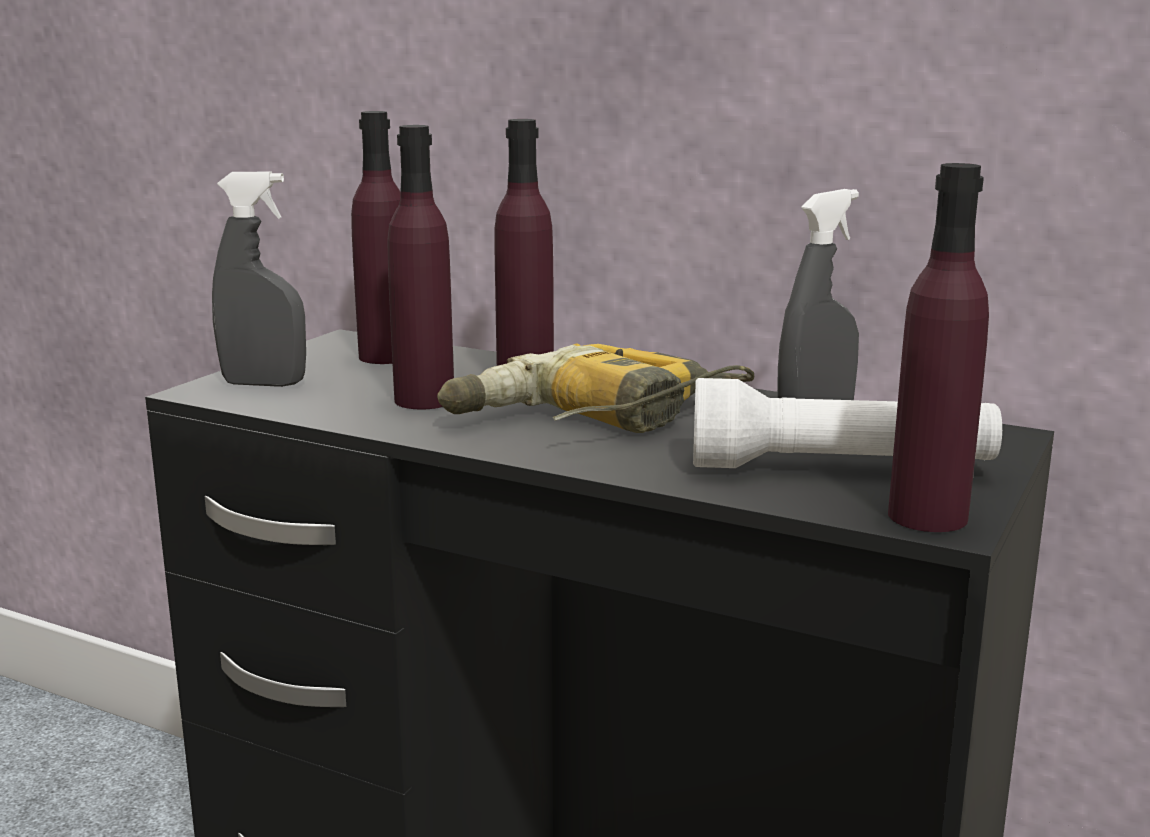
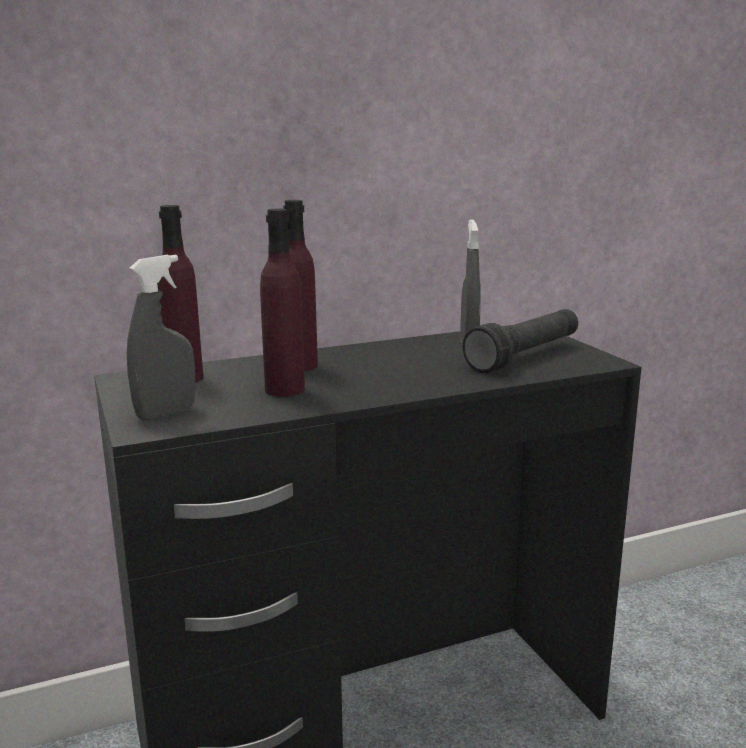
camera: 50 degrees left, 0 degrees up
(593, 419) = (385, 370): power drill -> none
(840, 469) = (525, 356): white flashlight -> black flashlight
(927, 516) = (594, 361): purple bottle -> none

